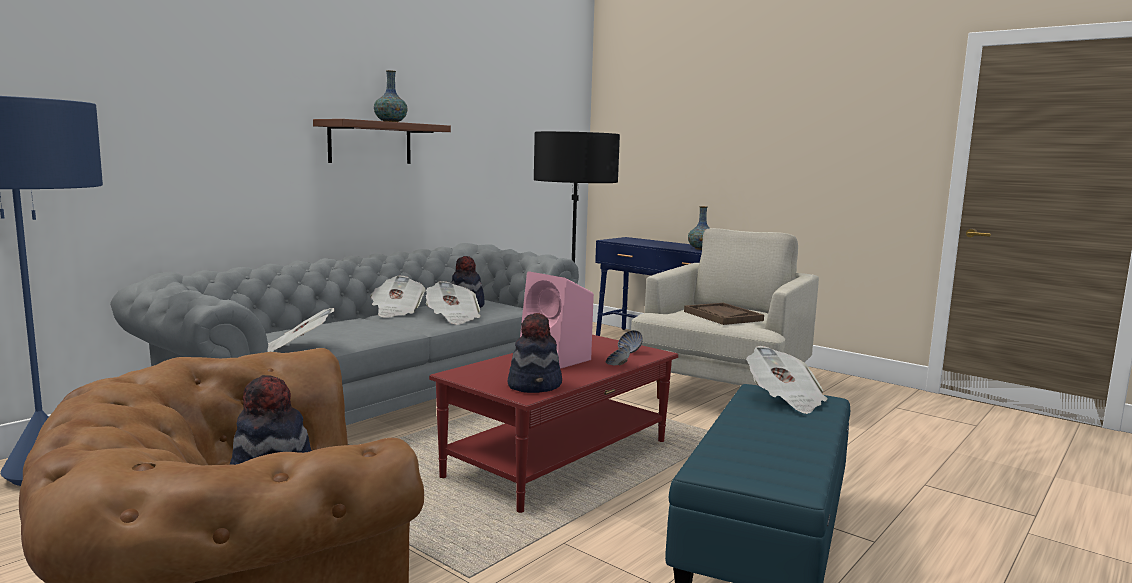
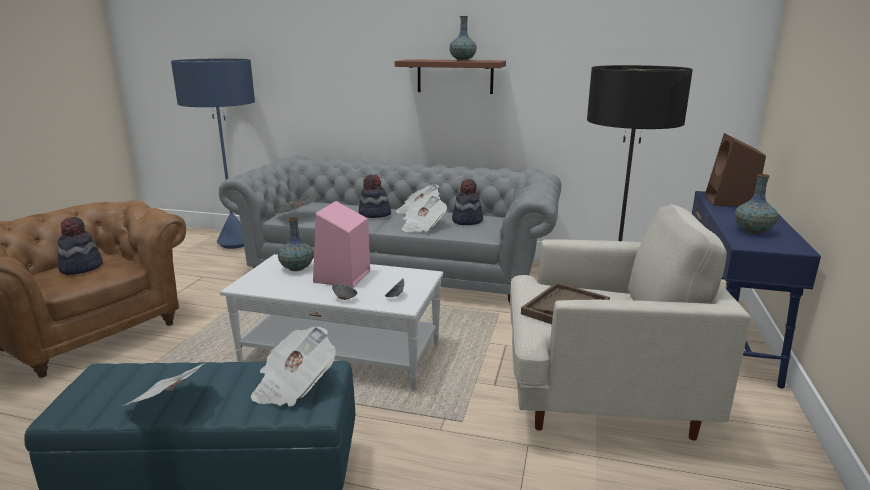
camera: 65 degrees right, 10 degrees up
(501, 370) = (296, 268): none -> vase
(535, 385) = (266, 284): hat -> hat (374, 214)
(560, 458) = (341, 354): red coffee table -> white coffee table
(634, 241) = (730, 201): none -> brown speaker
(796, 441) = (171, 402): none -> newspaper

